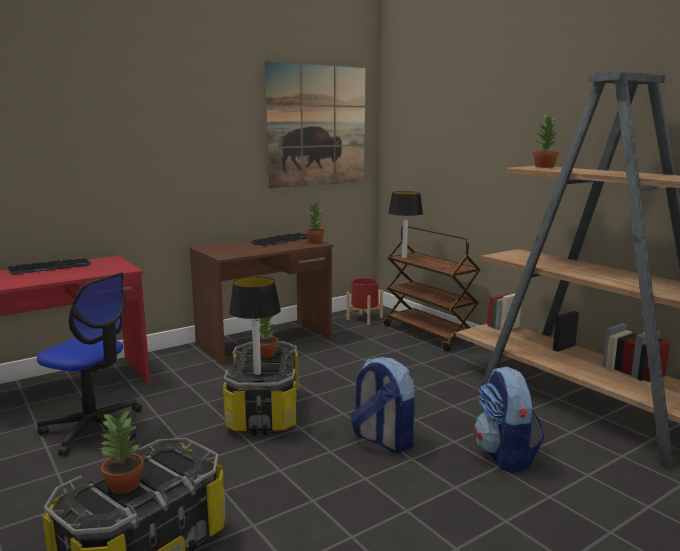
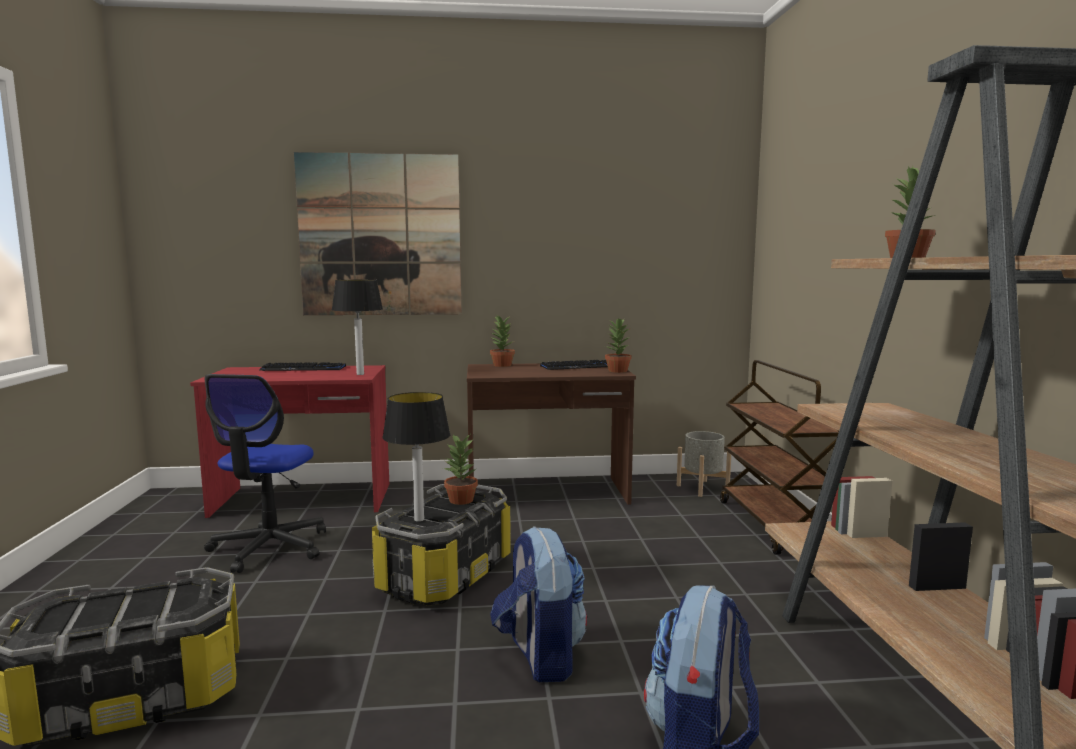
camera: 30 degrees right, 5 degrees down
(94, 428) = (269, 547): office chair -> office chair turned 45 degrees clockwise
(123, 485) = (104, 609): potted plant -> potted plant (501, 365)
(317, 126) = (653, 223): picture -> picture (380, 235)
(364, 318) = (702, 488): red planter -> grey planter
(404, 257) = (748, 406): table lamp -> table lamp (360, 374)

